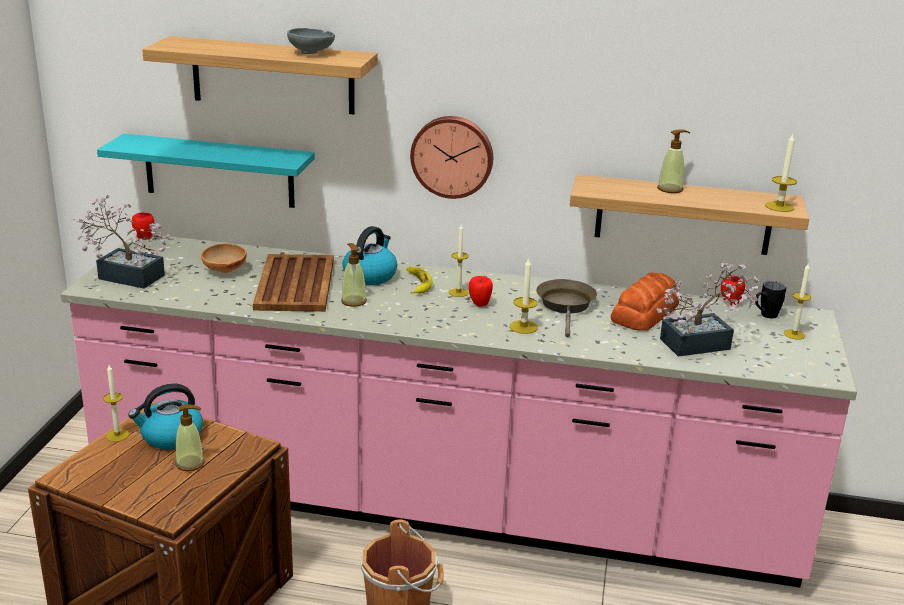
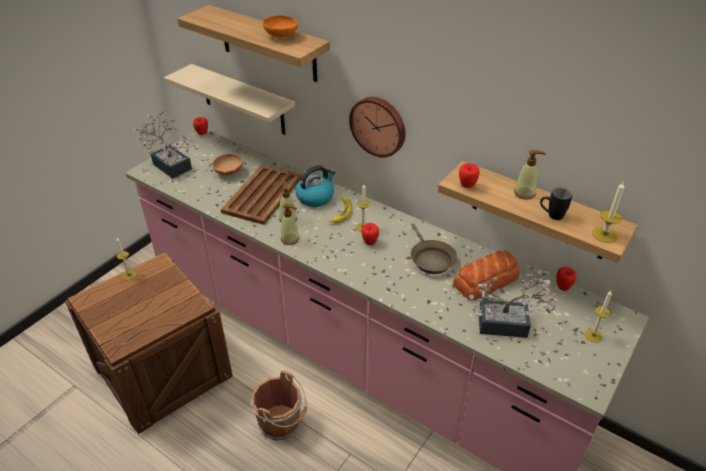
camera: 25 degrees right, 15 degrees up
(171, 437) = (156, 284): kettle -> none
(190, 463) = (153, 310): soap dispenser -> soap dispenser (290, 239)
(219, 171) = (243, 100): turquoise shelf -> beige shelf
(312, 53) = (282, 36): grey bowl -> orange bowl
(523, 327) = (385, 272): candle -> none
(566, 306) = (430, 259): brown frying pan -> brown frying pan turned 135 degrees clockwise
(604, 191) = (467, 186): none -> apple
(765, 316) = (582, 308): black mug -> black mug (551, 216)

